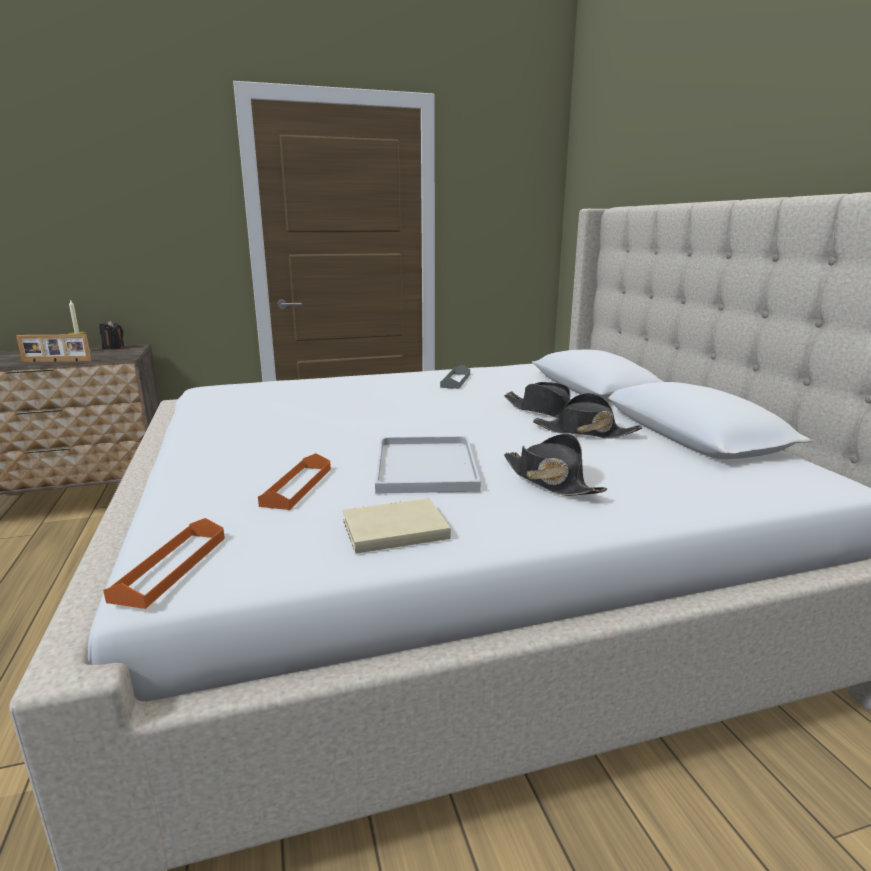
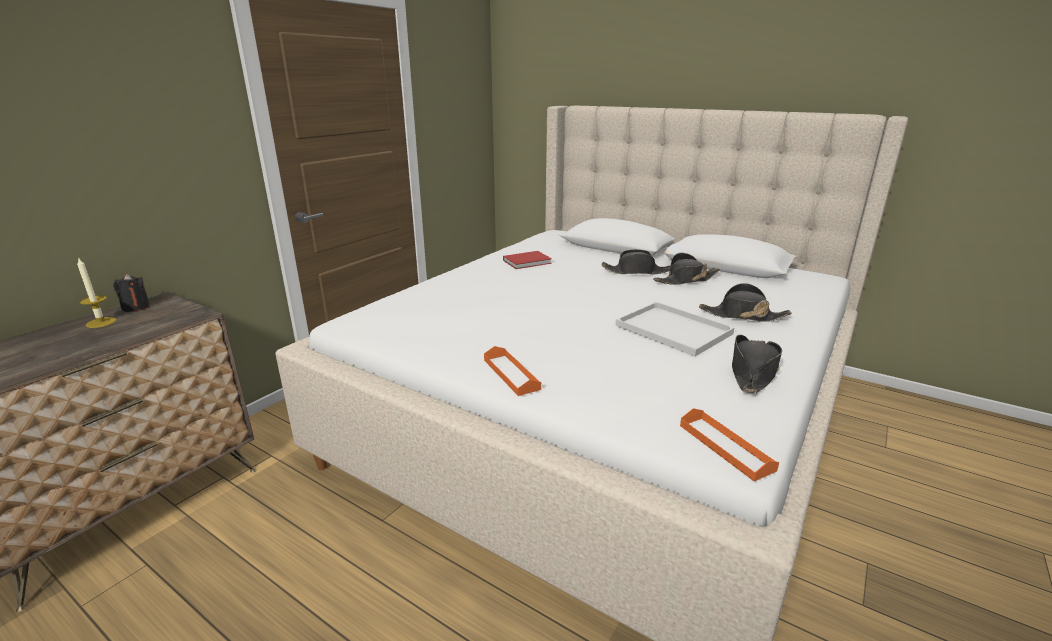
camera: 40 degrees left, 5 degrees up
(56, 361) = (115, 342): picture frame -> none
(297, 486) = (647, 371): orange tray -> orange tray (511, 374)
(392, 529) = (752, 372): beige book -> black hat
(455, 381) = (528, 262): grey tray -> red book

